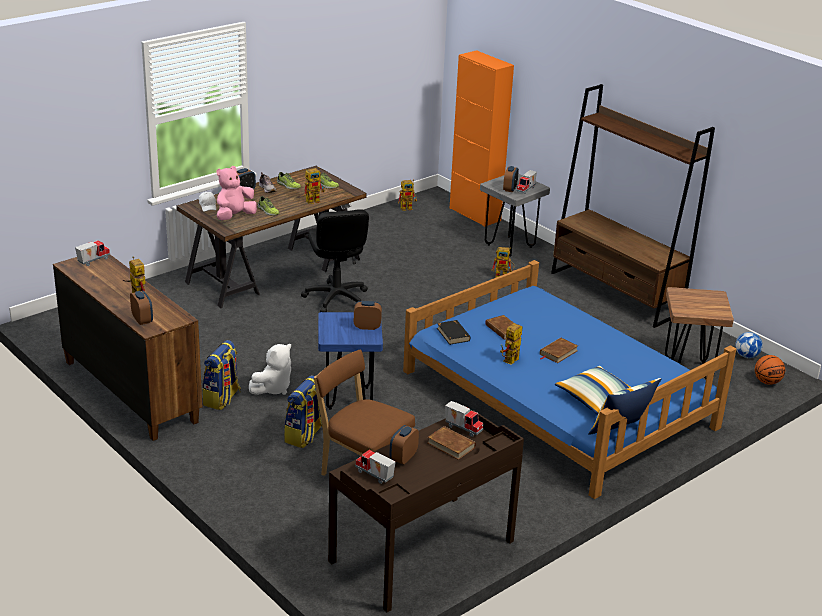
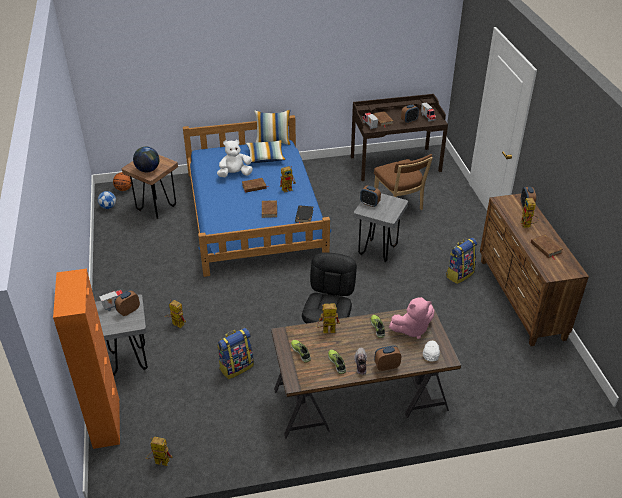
camera: 150 degrees left, 10 degrees up
(93, 260) = (555, 270): toy truck -> none
(107, 279) = (546, 248): none -> brown book
(273, 388) = (422, 272): white plush toy -> white plush toy (235, 174)
(304, 436) = (419, 234): backpack -> backpack (236, 367)
(348, 398) = (378, 251): blue stool -> grey stool
(616, 293) = (114, 279): brown bookcase -> none
(691, 297) = (148, 170): none -> globe

